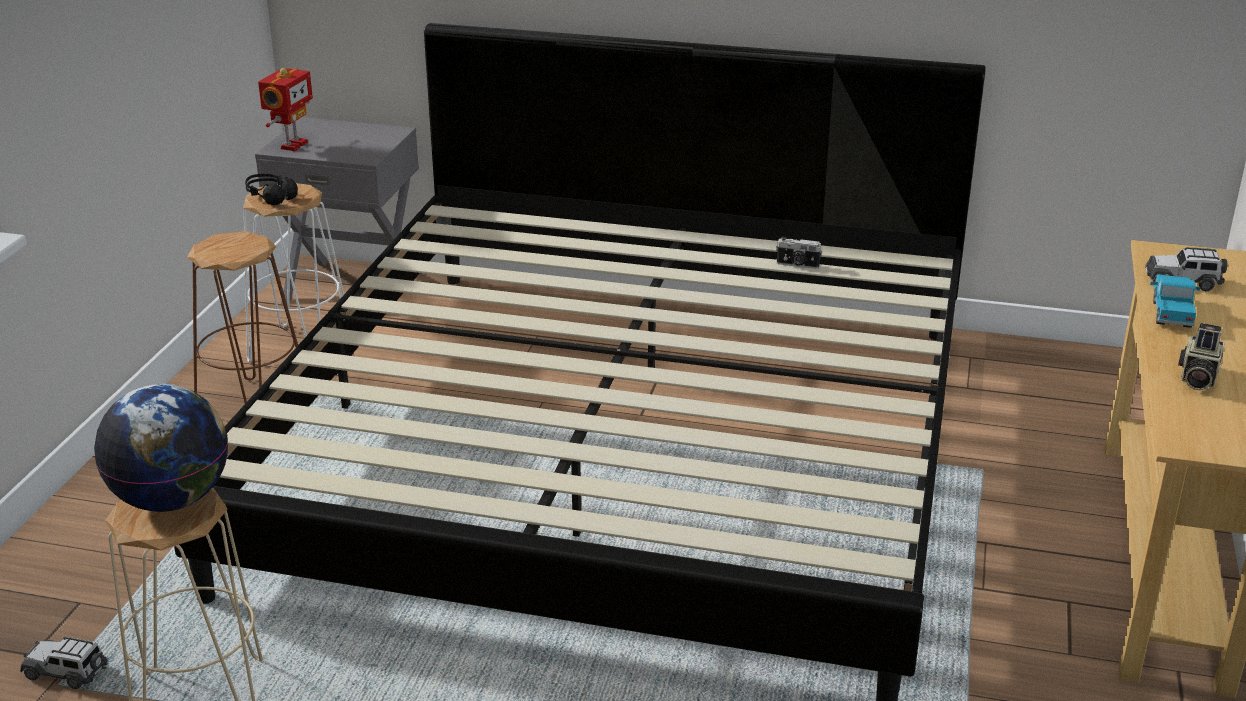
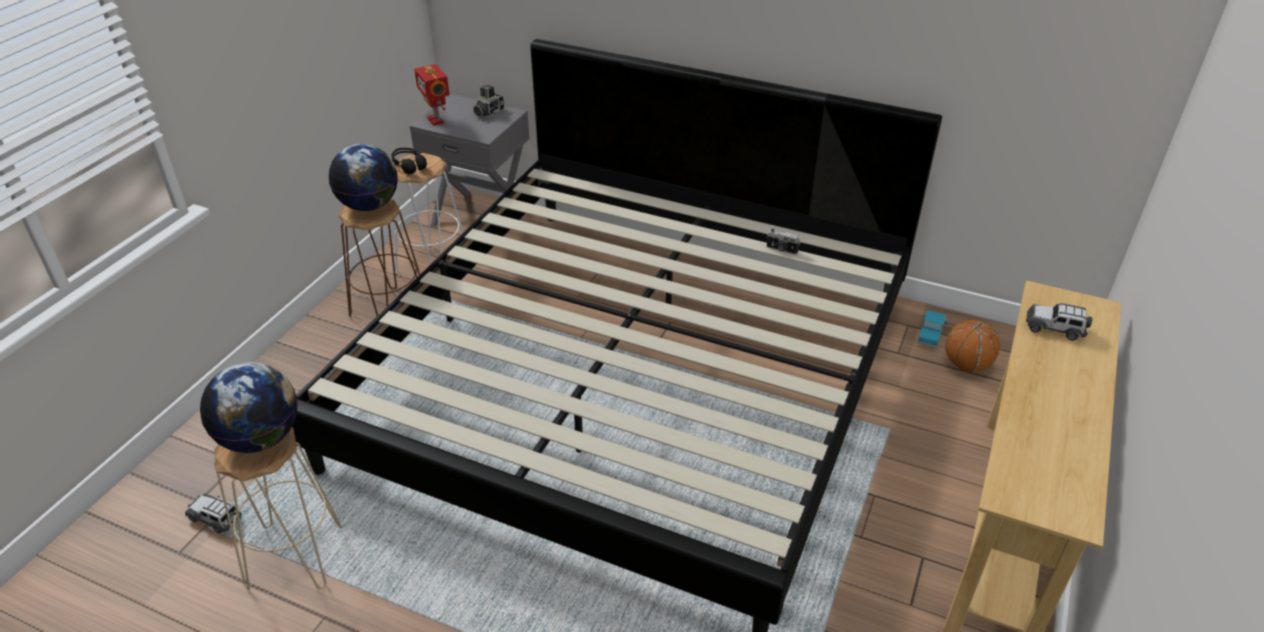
camera: 10 degrees right, 10 degrees up
(230, 242) = (369, 205): none -> globe
(292, 145) = (437, 120): toy robot -> toy robot turned 120 degrees clockwise
(1058, 392) = (966, 365): none -> basketball
(1171, 313) = (1035, 360): toy truck -> toy truck (930, 335)
(1196, 378) = (1036, 430): camera -> camera (488, 112)

